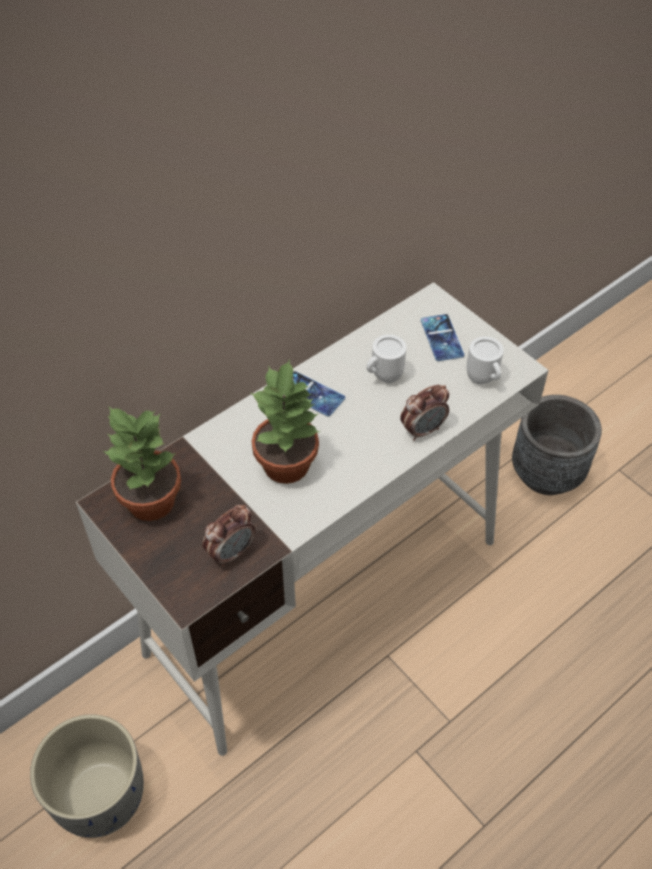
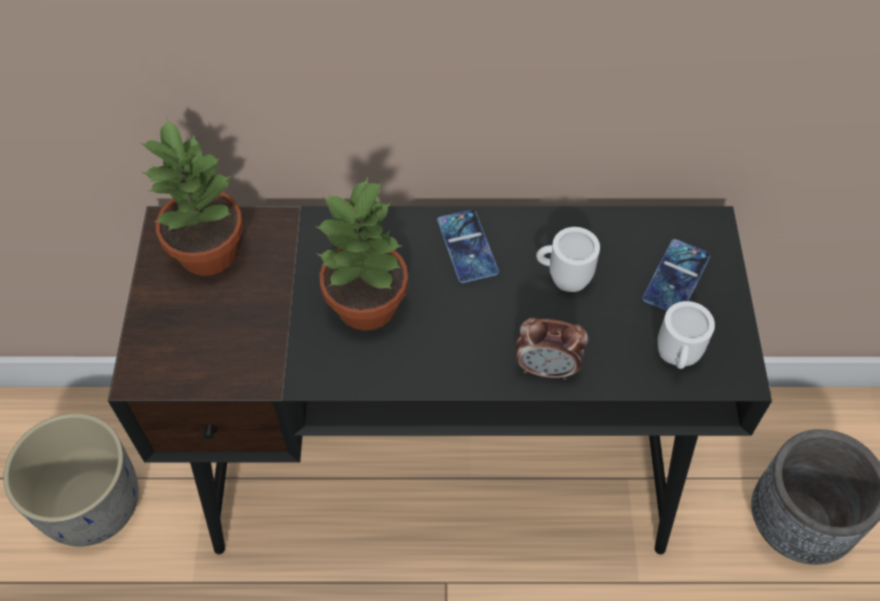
camera: 40 degrees right, 5 degrees up
(231, 552) = (226, 357): alarm clock -> none
(326, 594) = (442, 475): white desk -> black desk

